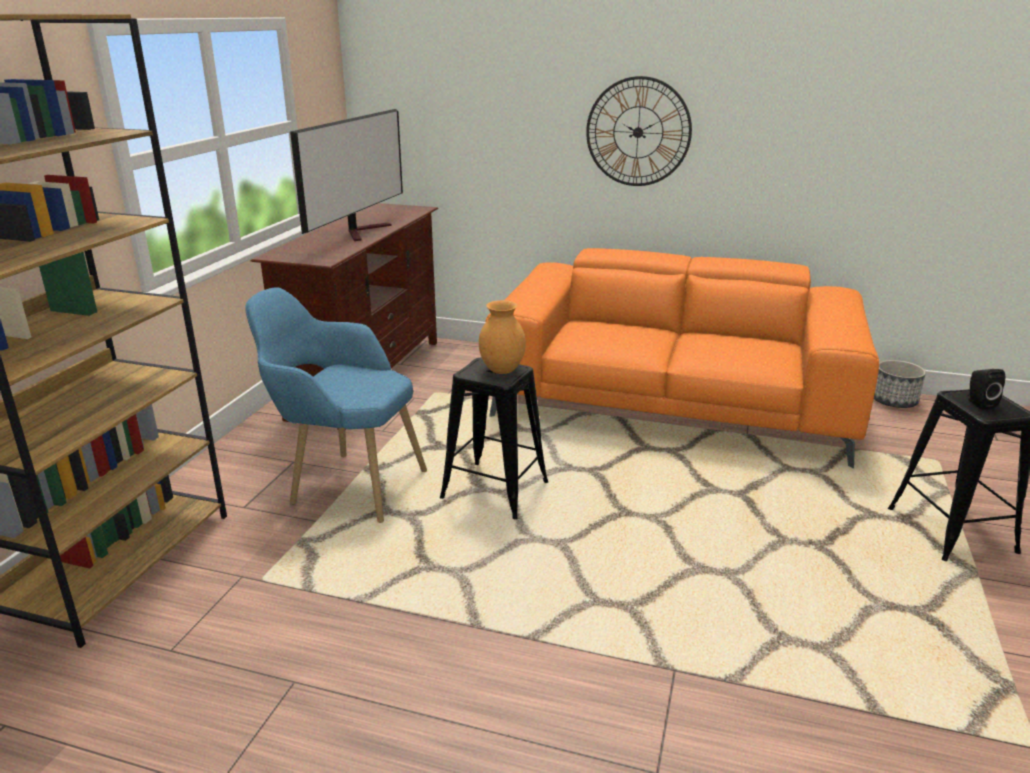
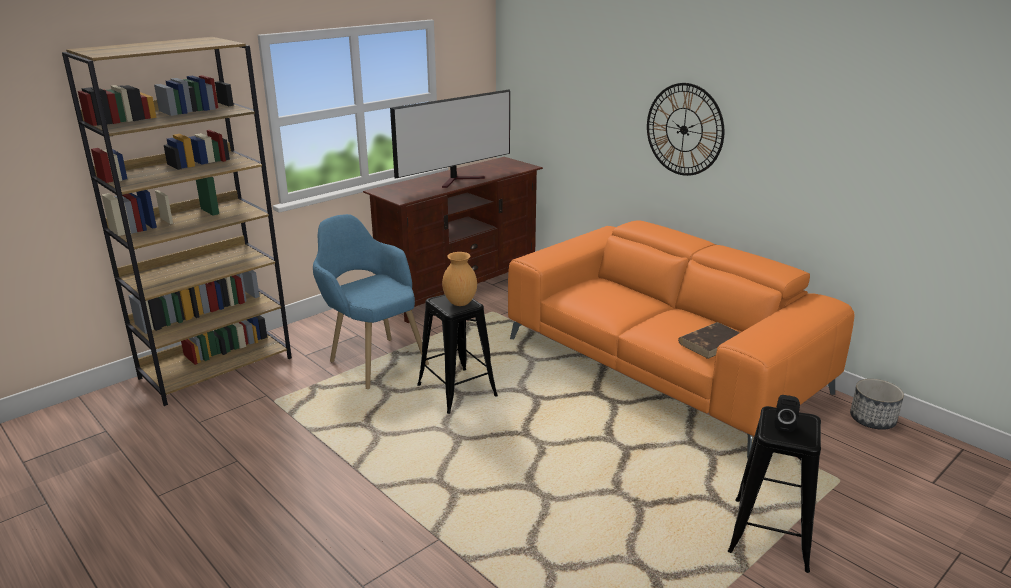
camera: 30 degrees right, 0 degrees up
(770, 354) = (711, 342): none -> brown book

